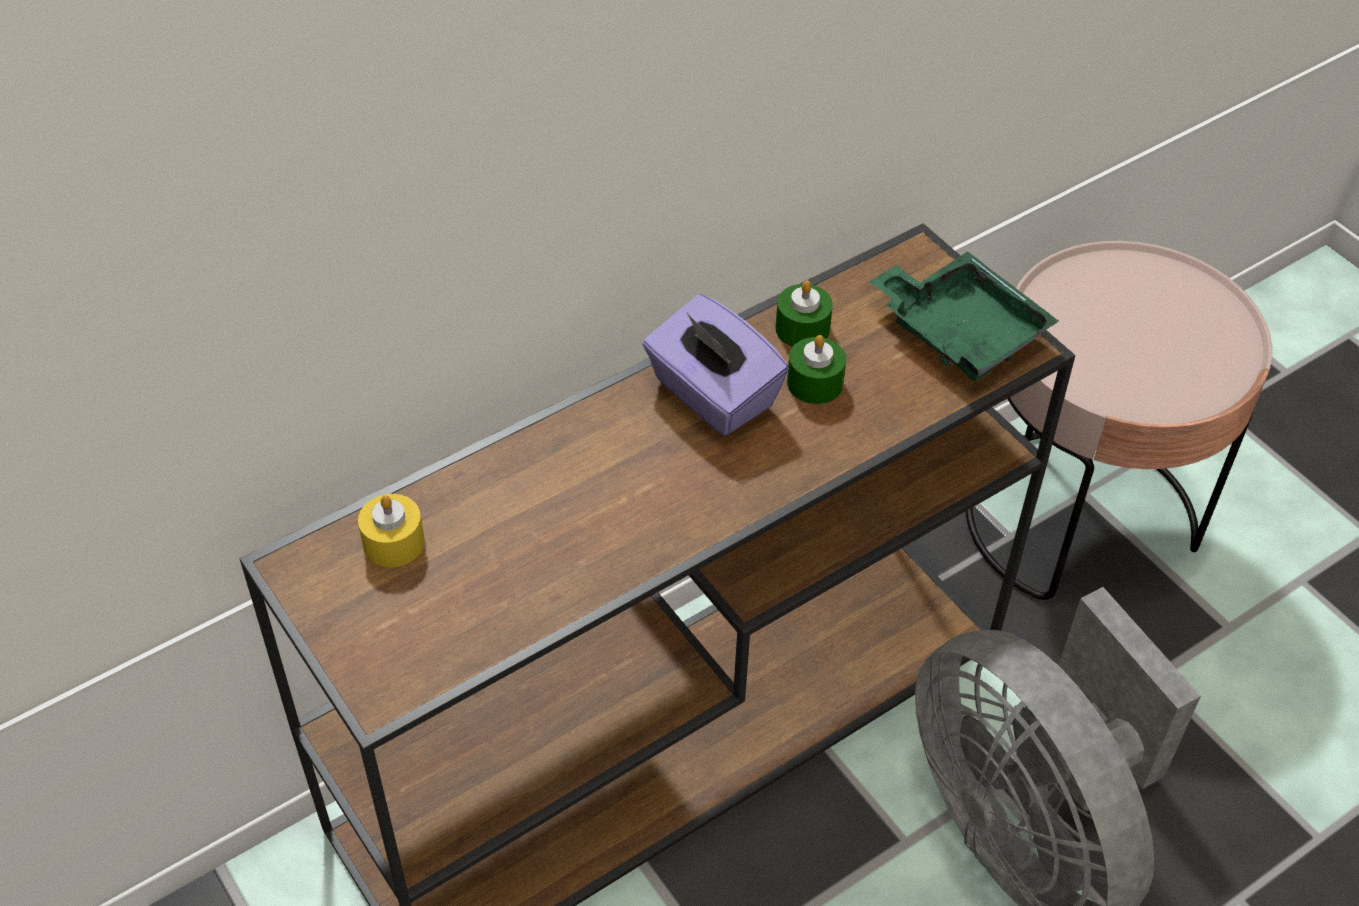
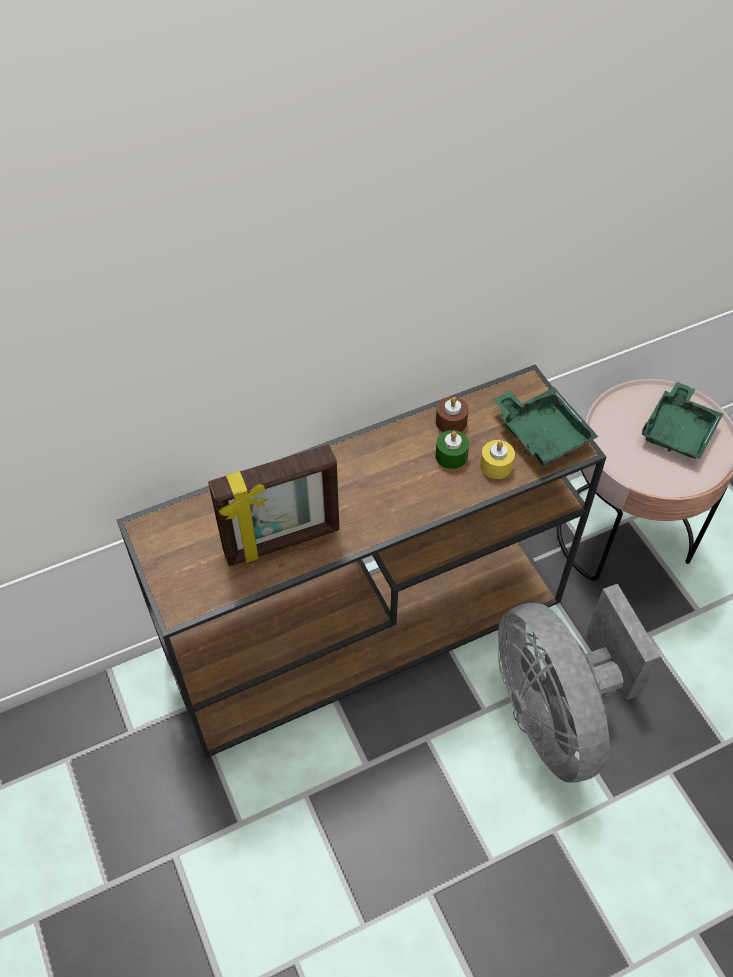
camera: 10 degrees right, 5 degrees up
(394, 542) = (200, 521): yellow candle -> yellow candle (496, 465)
(549, 560) = (282, 542): none -> picture frame
(712, 395) = (391, 456): purple tissue box -> none
(802, 328) = (451, 422): green candle -> brown candle
(1164, 318) = (678, 431): none -> green tray

